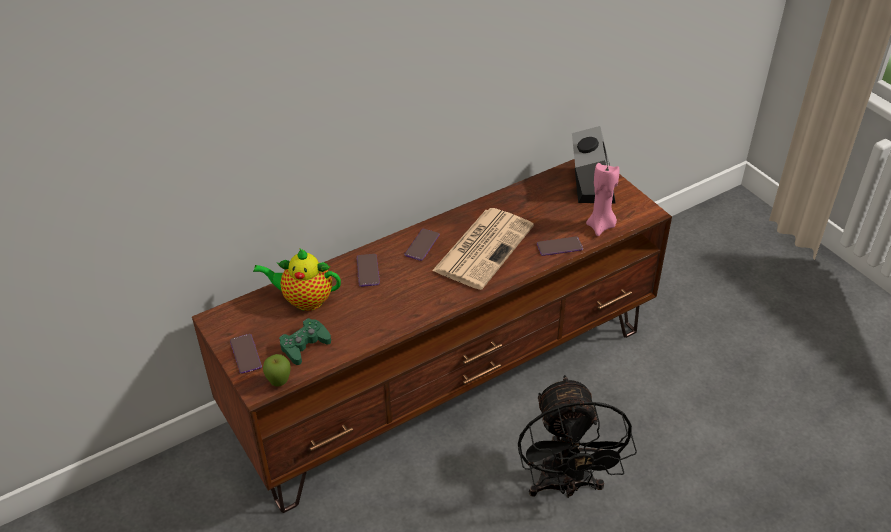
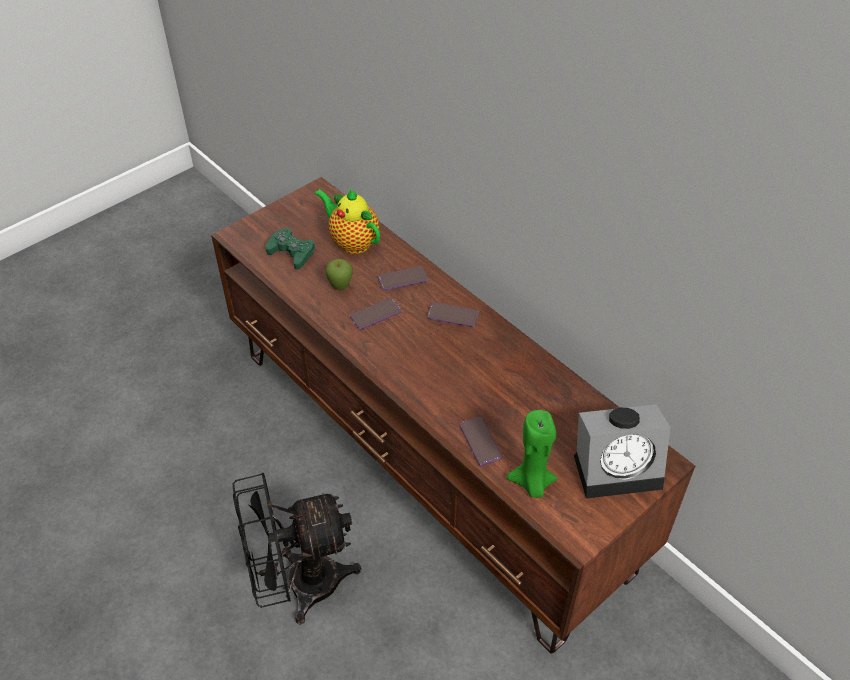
camera: 80 degrees right, 5 degrees up
(246, 354) = (277, 218): phone -> phone (376, 314)
(279, 383) = (243, 246): apple -> apple (340, 287)
(304, 300) = (352, 242): teapot -> teapot turned 45 degrees counterclockwise
(484, 247) = (462, 369): newspaper -> none
(601, 226) = (532, 483): pink candle -> green candle

